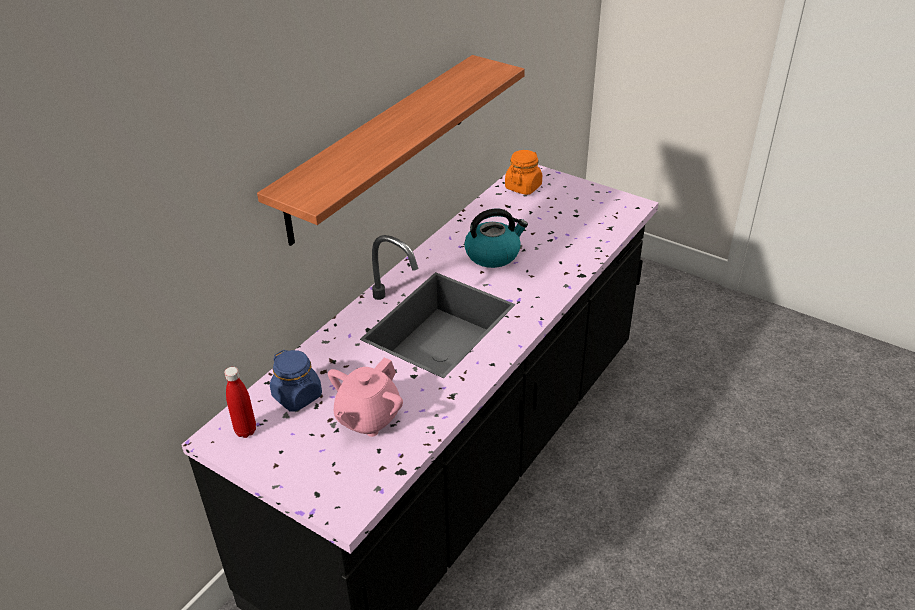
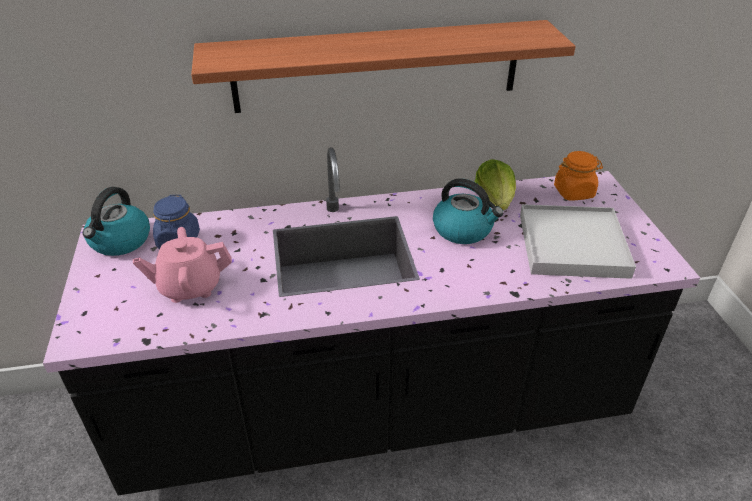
camera: 45 degrees right, 0 degrees up
(246, 431) = (120, 241): red bottle -> kettle
(483, 222) = (495, 201): none -> lettuce
(570, 224) = (572, 245): none -> white tray

